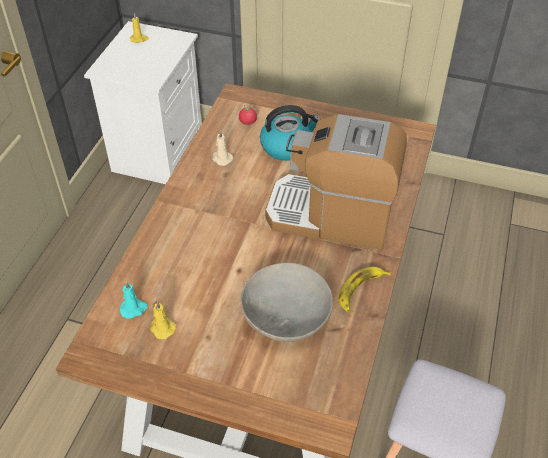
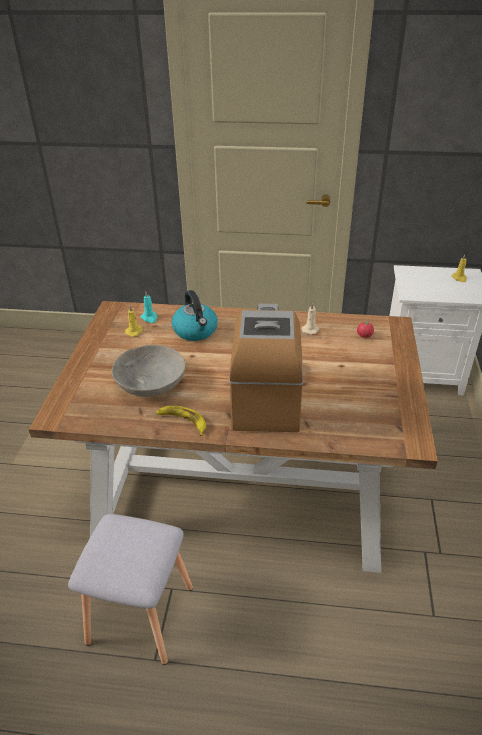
camera: 80 degrees right, 10 degrees down
(287, 146) = (344, 361): kettle -> kettle (196, 331)

